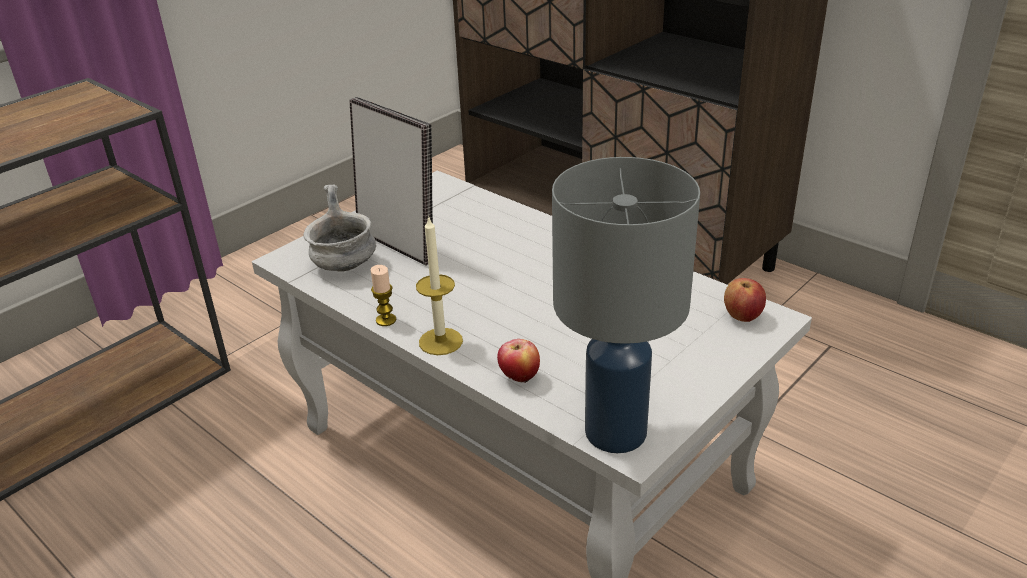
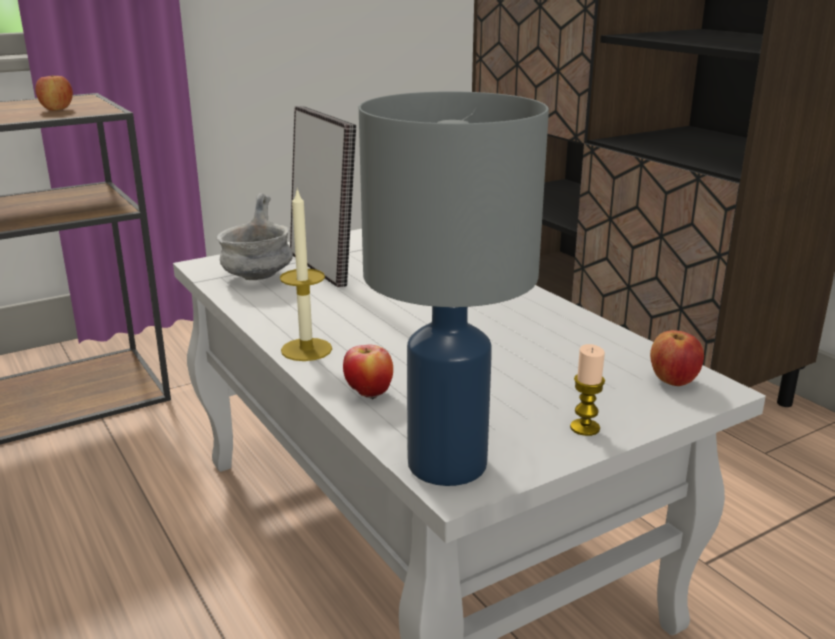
camera: 15 degrees right, 10 degrees down
(74, 116) = (56, 109): none -> apple
(386, 320) = (263, 324): candle -> candle (585, 428)

